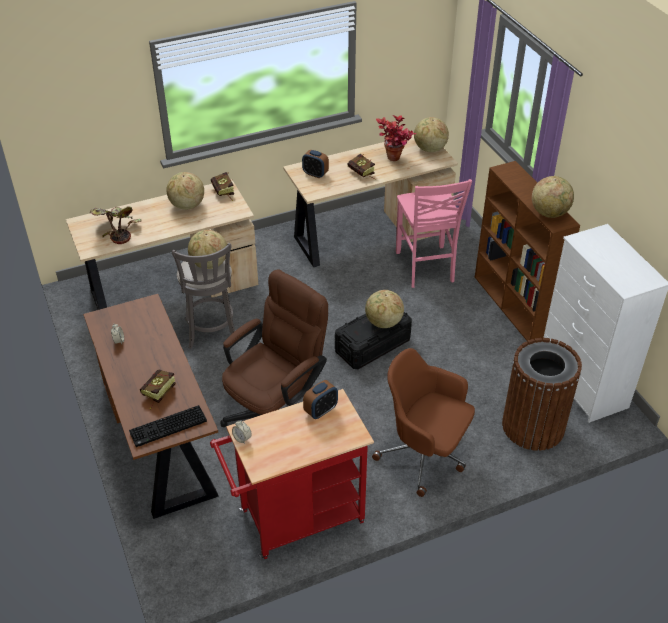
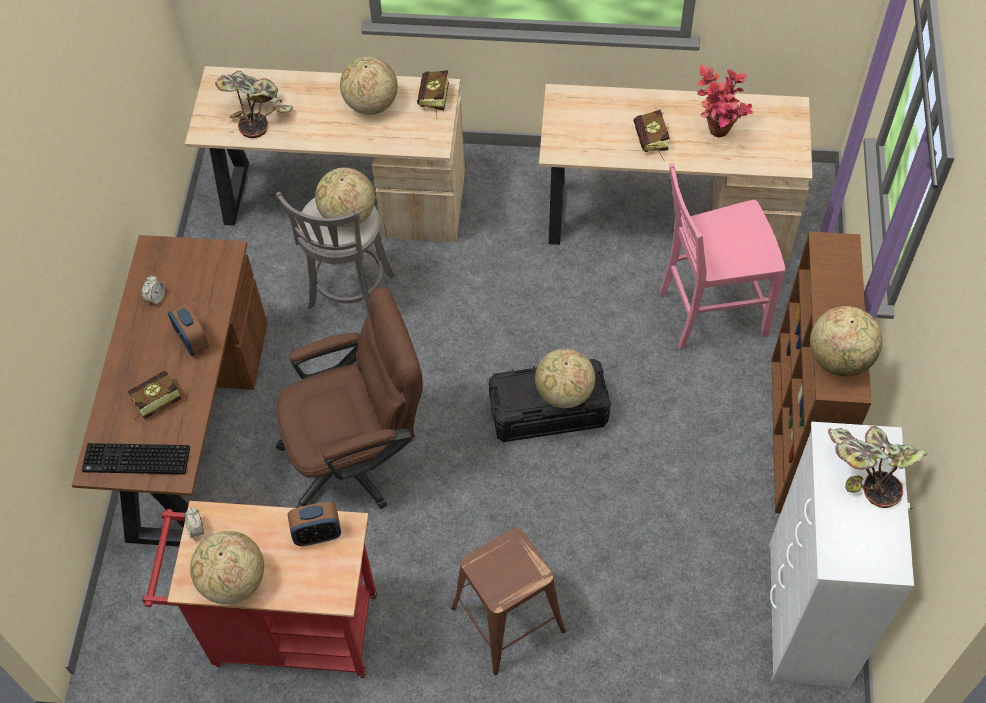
camera: 30 degrees right, 15 degrees up
(315, 174) = (582, 116): alarm clock -> alarm clock (192, 341)
(424, 455) = (507, 618): brown office chair -> brown stool
(425, 267) = (709, 312): pink chair -> pink chair turned 60 degrees clockwise
(429, 149) = (786, 134): globe -> globe (233, 581)
(533, 426) = (686, 647): brown trash can -> none
(607, 246) = (867, 470): none -> potted plant

